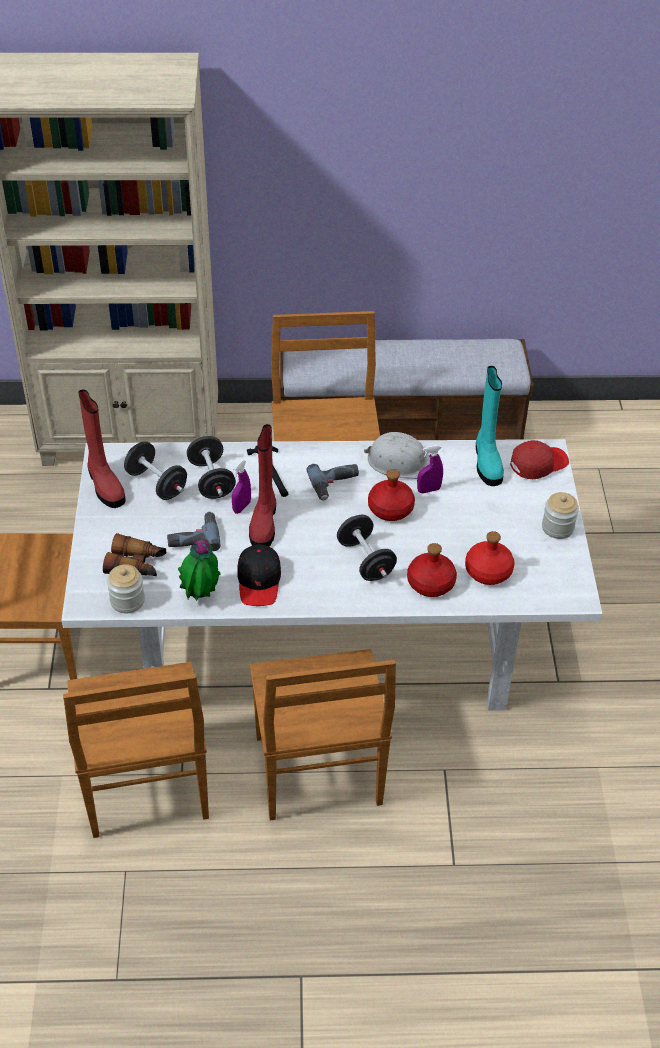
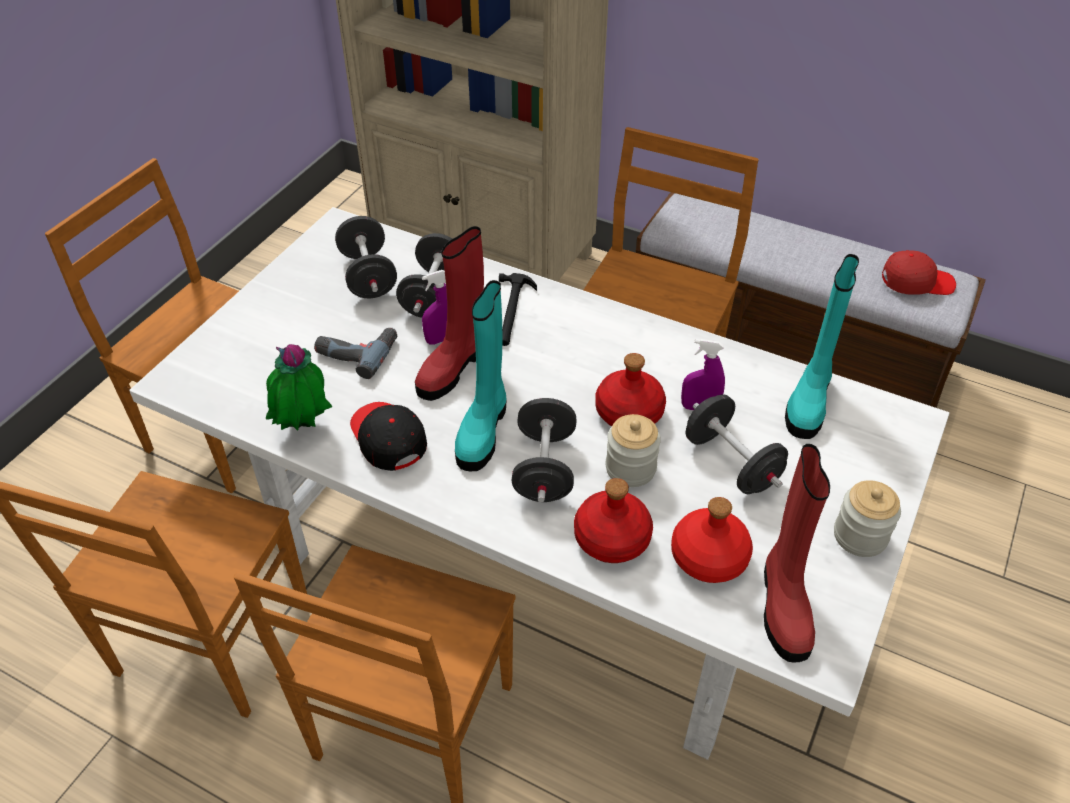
camera: 30 degrees right, 0 degrees up
(104, 485) = (311, 257): red boot -> red boot (783, 605)
(127, 601) = (217, 398): jar -> jar (630, 468)
(136, 565) = (265, 359): binoculars -> none
(259, 581) = (387, 439): black cap -> black cap turned 120 degrees clockwise
(313, 553) = (483, 430): none -> turquoise boot
(335, 485) = (579, 355): power drill -> none
(400, 462) = (685, 358): white hard hat -> none
(467, 515) = (731, 463): none -> black dumbbell
(538, 464) = (885, 432): red cap -> red cap (916, 282)

